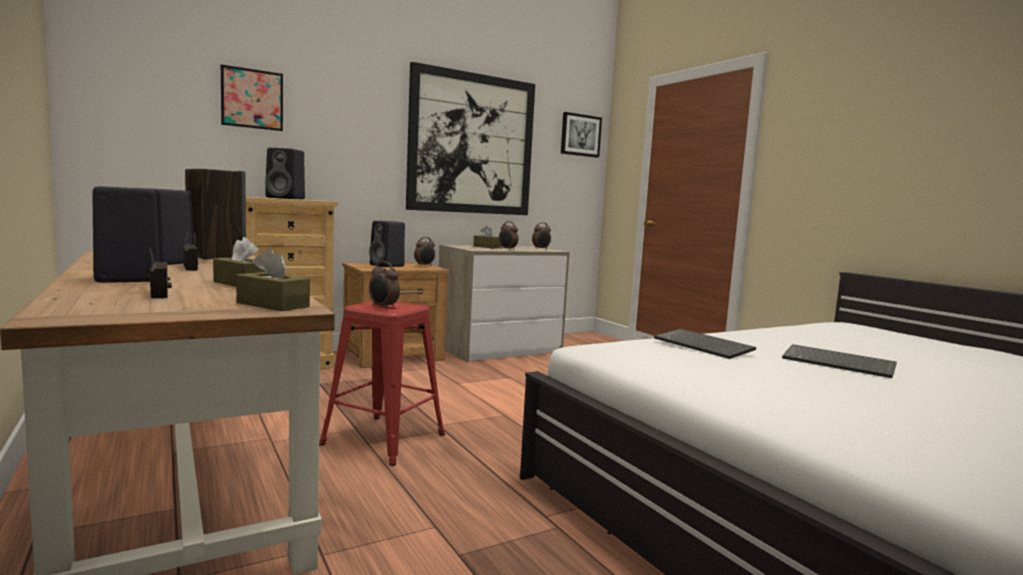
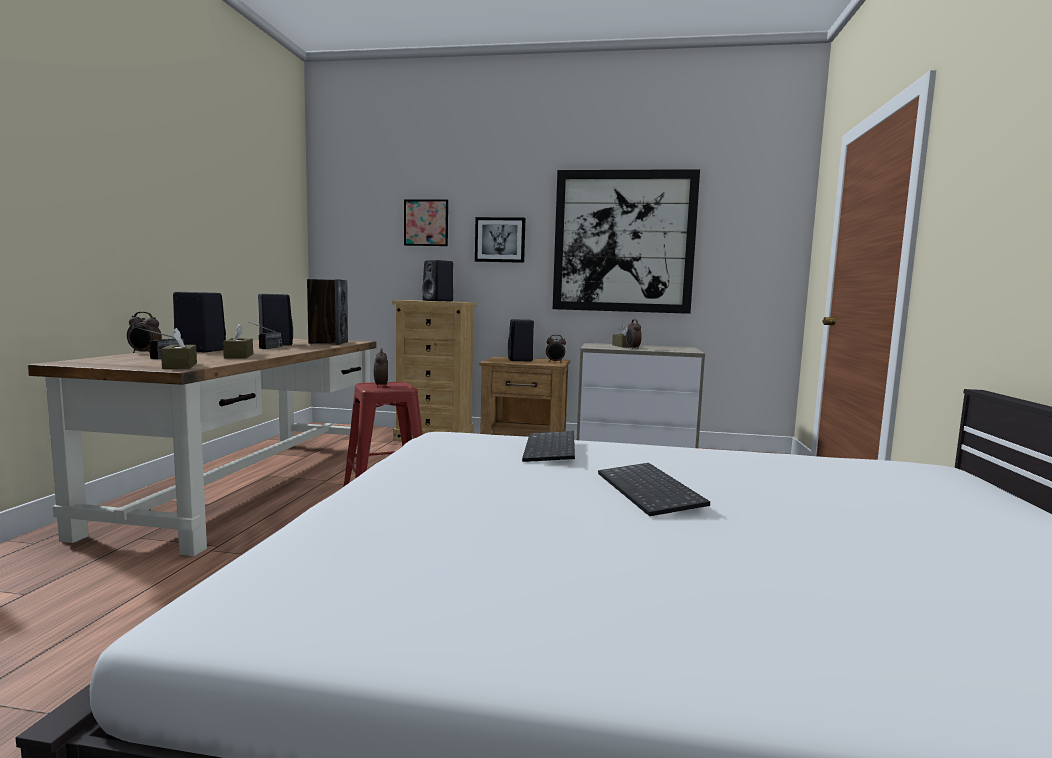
camera: 40 degrees right, 0 degrees up
(541, 249) = (682, 350): alarm clock -> alarm clock (144, 353)
(580, 135) = (768, 219): picture -> picture (500, 240)

